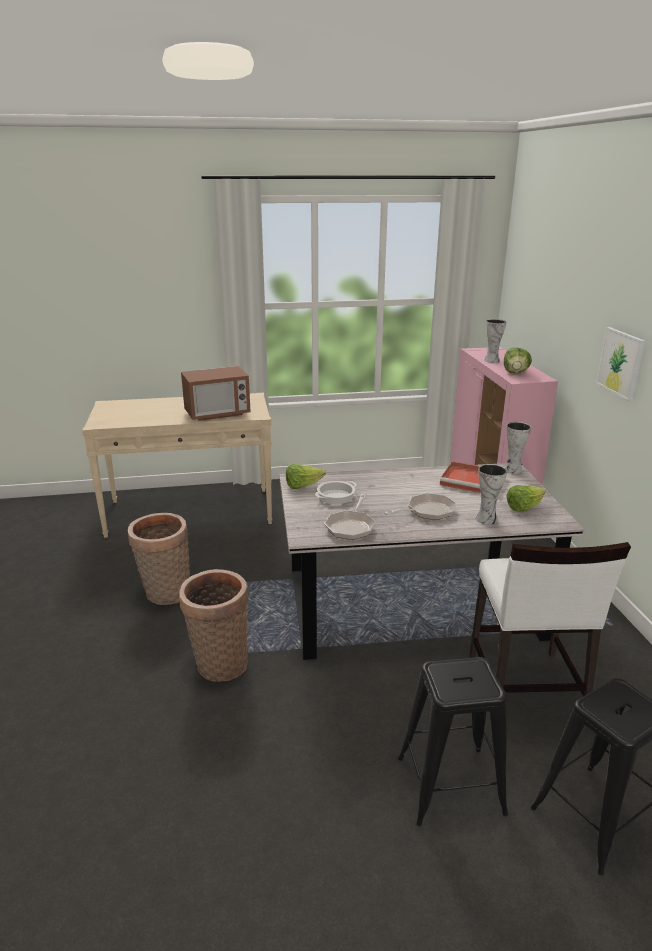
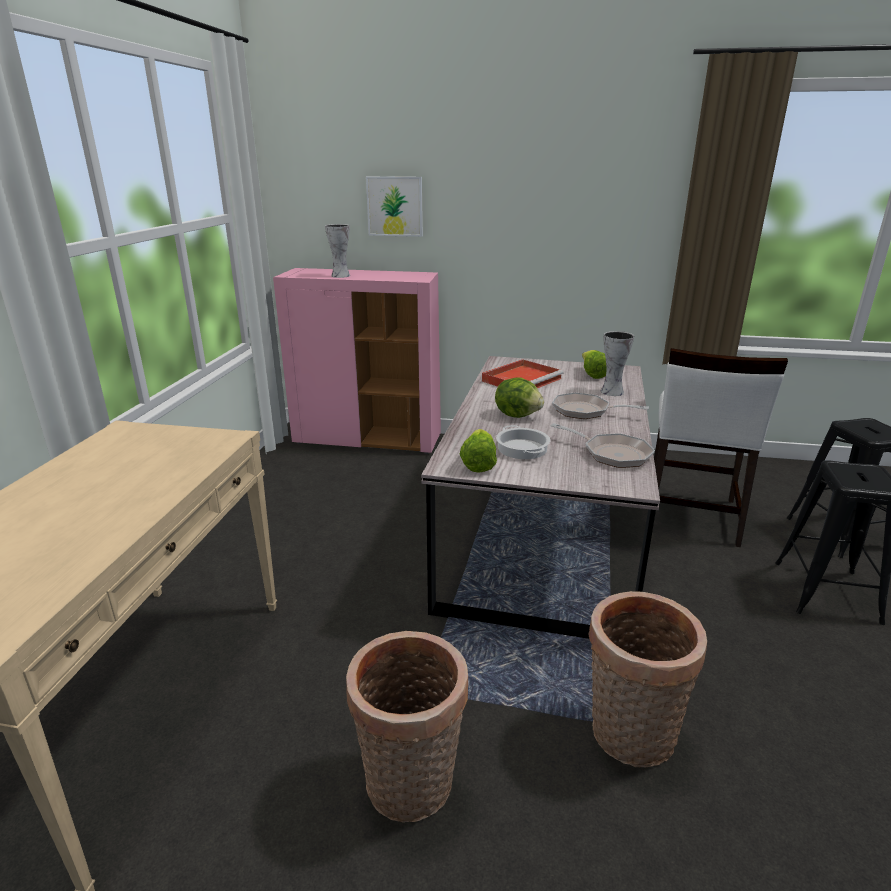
camera: 70 degrees left, 0 degrees up
(217, 414) = (165, 470): microwave -> none
(427, 511) = (586, 411): frying pan -> frying pan turned 60 degrees counterclockwise
(511, 470) = (505, 361): vase -> none
(515, 373) = (396, 276): lettuce -> lettuce (518, 415)
(524, 687) = (690, 516): white chair -> white chair turned 90 degrees clockwise
(620, 363) = (535, 226): picture -> picture (395, 206)

